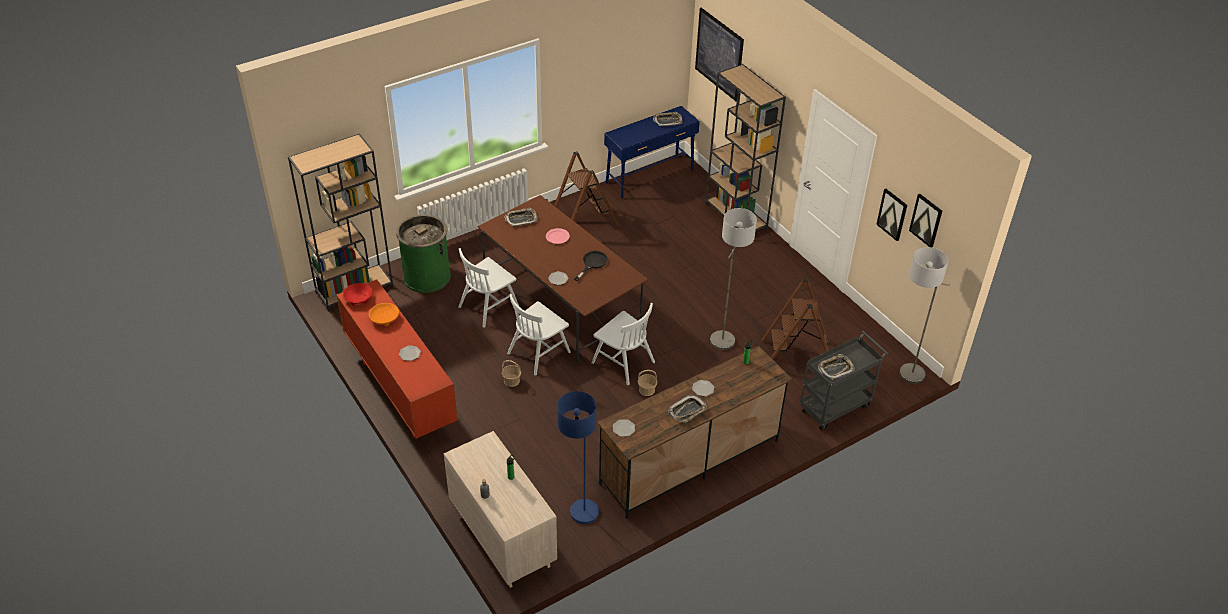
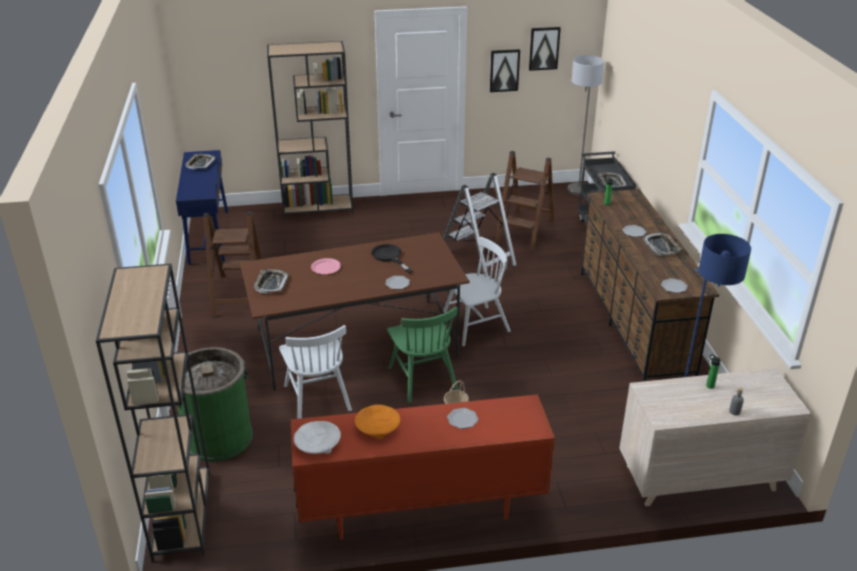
camera: 65 degrees left, 10 degrees down
(358, 298) = (318, 445): red bowl -> white bowl
(539, 352) = (422, 378): white chair -> green chair
(647, 390) = (523, 322): basket -> none
(719, 54) = (221, 59): picture -> none
(725, 336) = (477, 259): grey floor lamp -> grey step ladder

